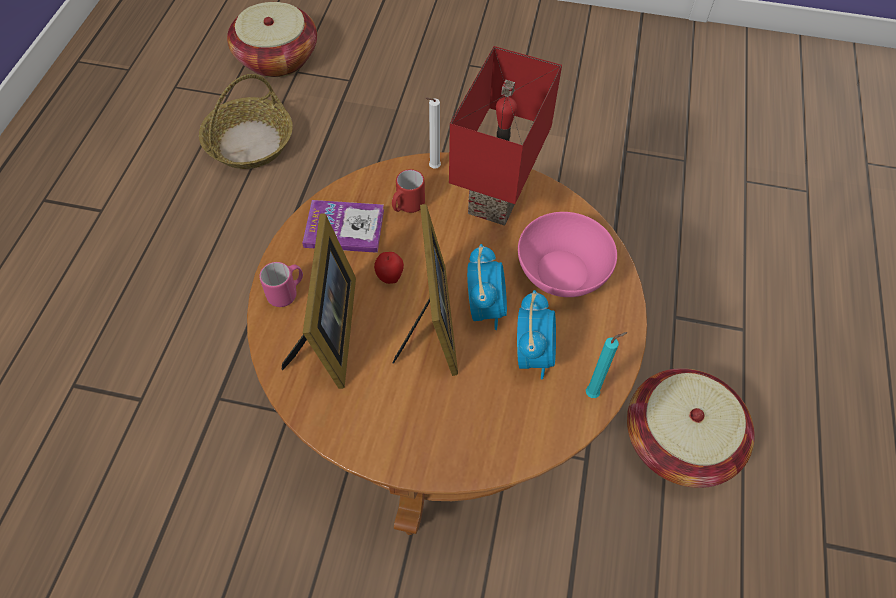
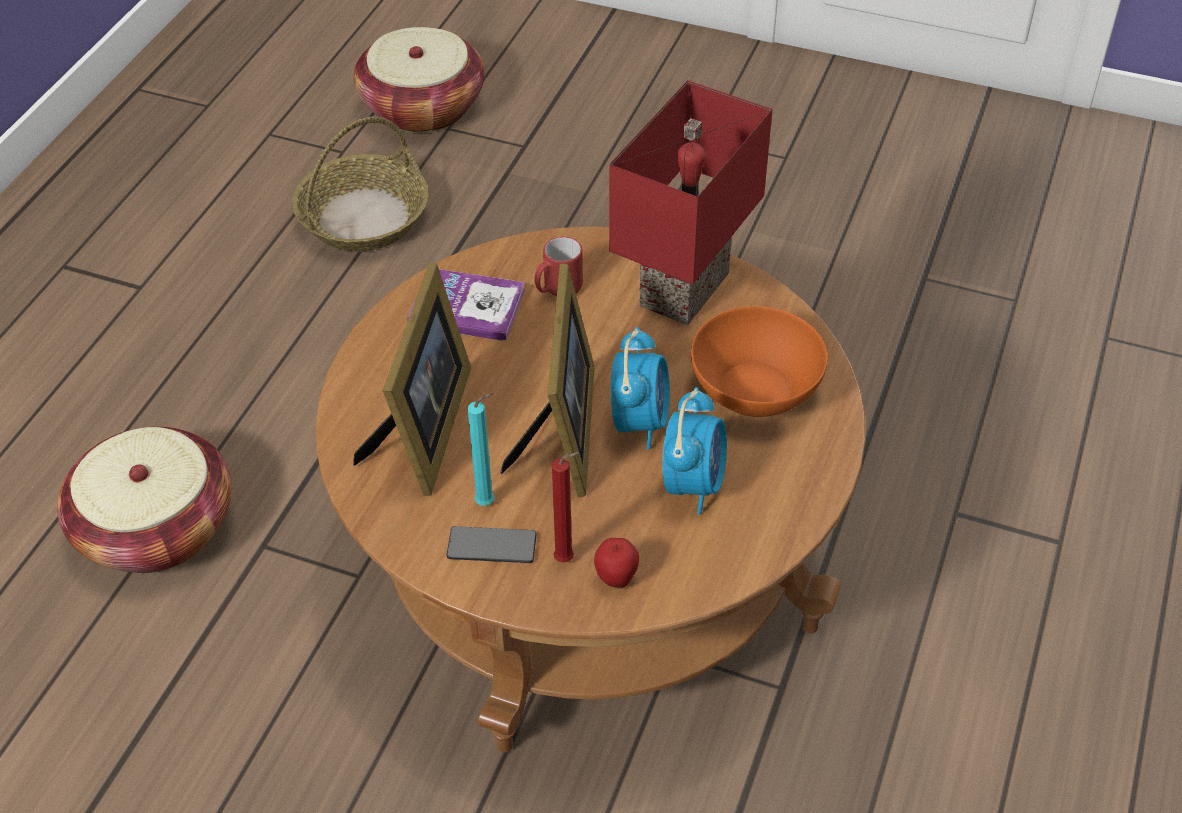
camera: 10 degrees right, 10 degrees down
(287, 292) = (376, 376): pink mug -> none
(390, 277) = (517, 372): apple -> apple (616, 578)
(396, 425) = (491, 546): none -> phone
(433, 168) = (602, 245): white candle -> none
(454, 429) = (567, 559): none -> red candle
(562, 272) = (756, 390): pink bowl -> orange bowl
(594, 393) = (767, 539): turquoise candle -> turquoise candle (488, 503)
(679, 440) = (927, 680): basket -> basket (156, 528)

